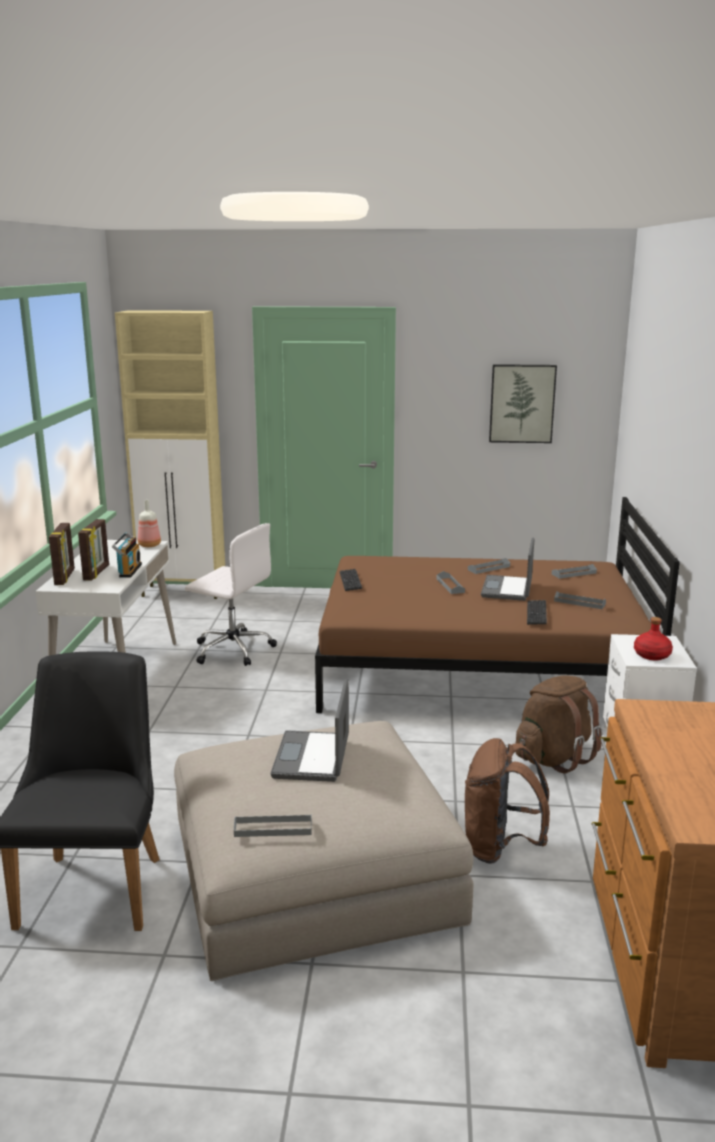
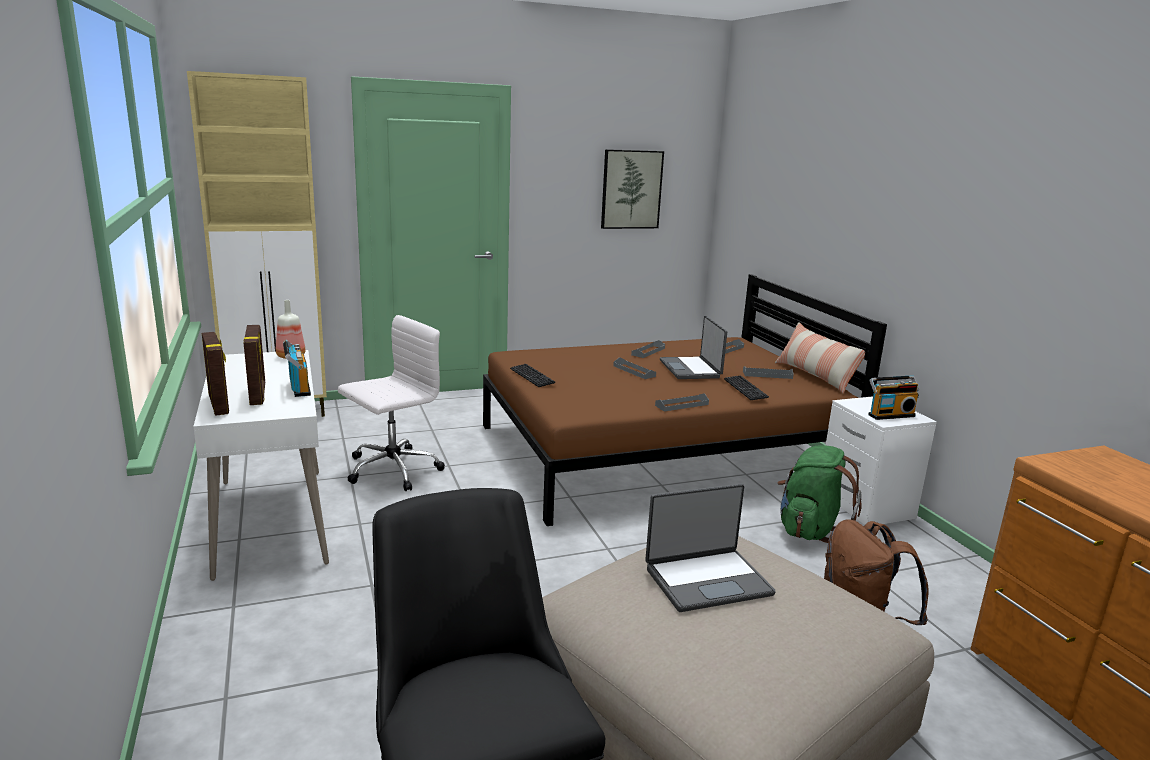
camera: 25 degrees left, 0 degrees up
(232, 649) = (391, 470): white office chair -> white office chair turned 45 degrees counterclockwise
(273, 828) = (764, 683): grey tray -> grey tray (681, 405)
(313, 758) = (707, 580): laptop -> laptop turned 90 degrees counterclockwise
(554, 758) = (809, 530): brown backpack -> green backpack
(634, 610) = (815, 376): none -> pillow
(652, 655) = (890, 415): red bottle -> radio

